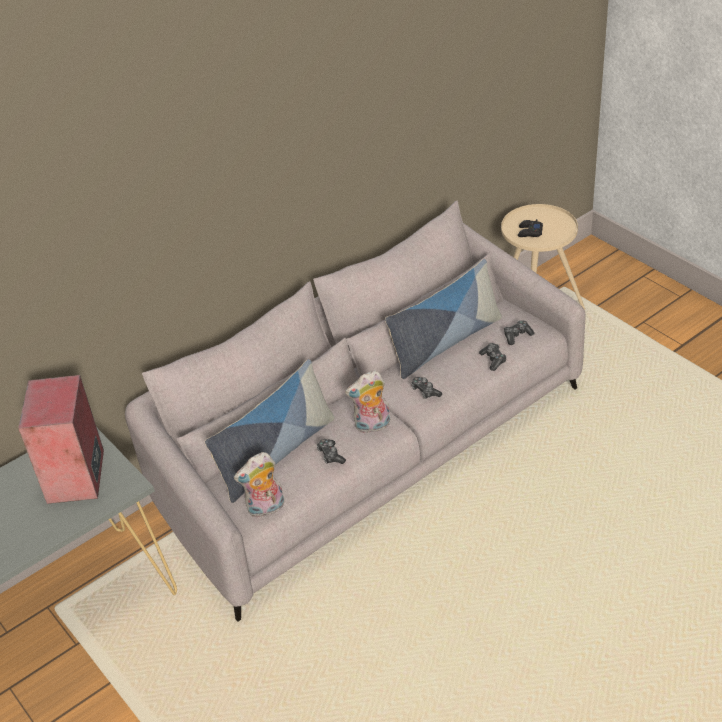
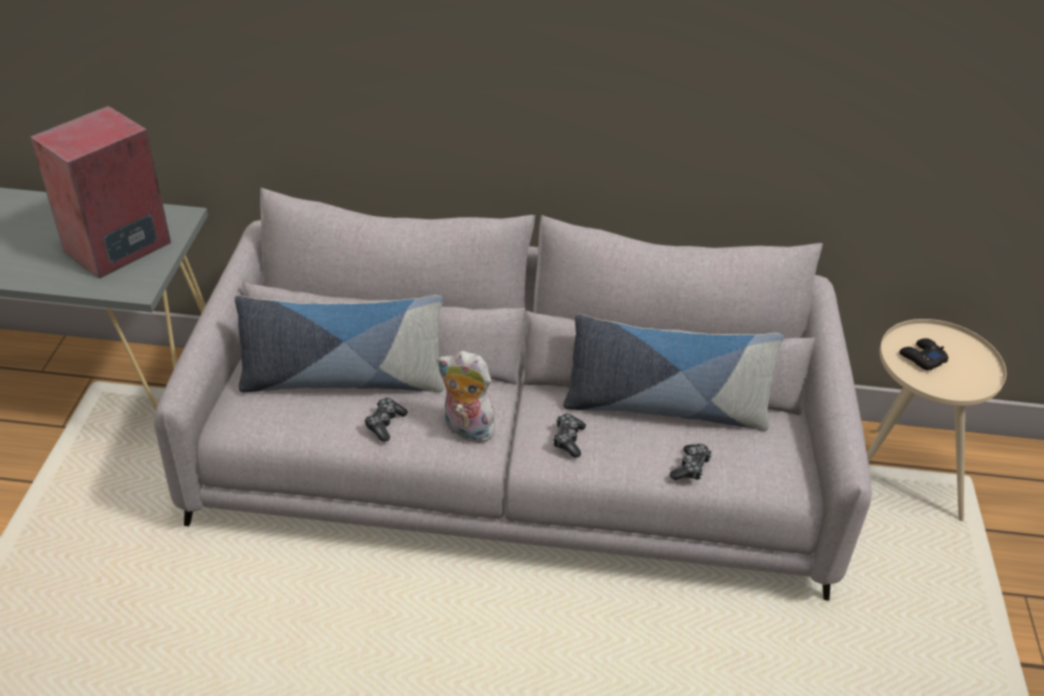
camera: 40 degrees right, 0 degrees up
(265, 509) = (258, 423): plush toy -> none
(517, 336) = (757, 464): game controller -> none

